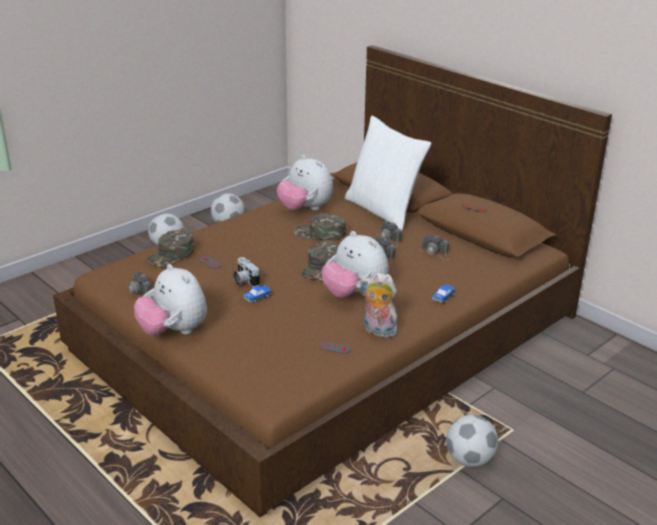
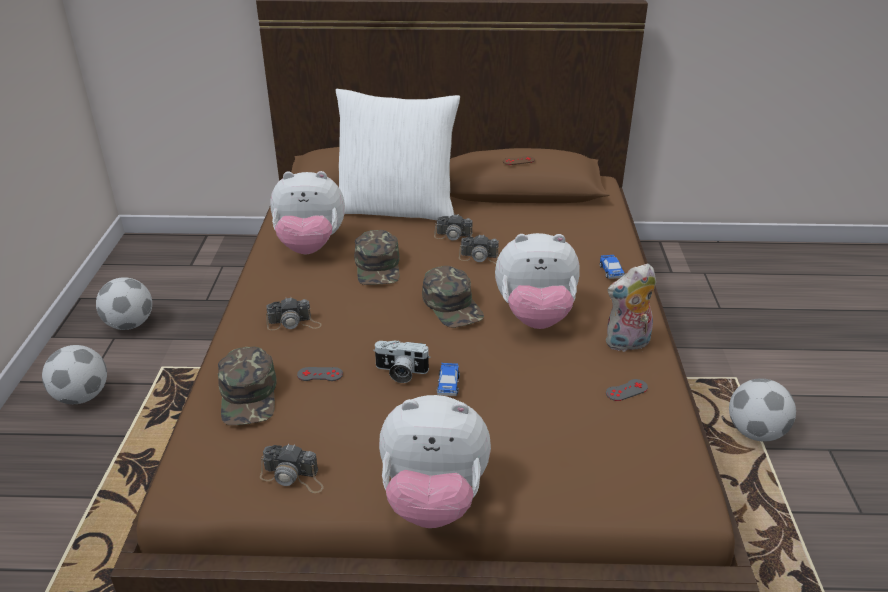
camera: 45 degrees left, 5 degrees up
(320, 233) = (378, 266): green cap -> green cap turned 60 degrees counterclockwise
(435, 252) = (522, 229): camera -> camera (294, 323)

